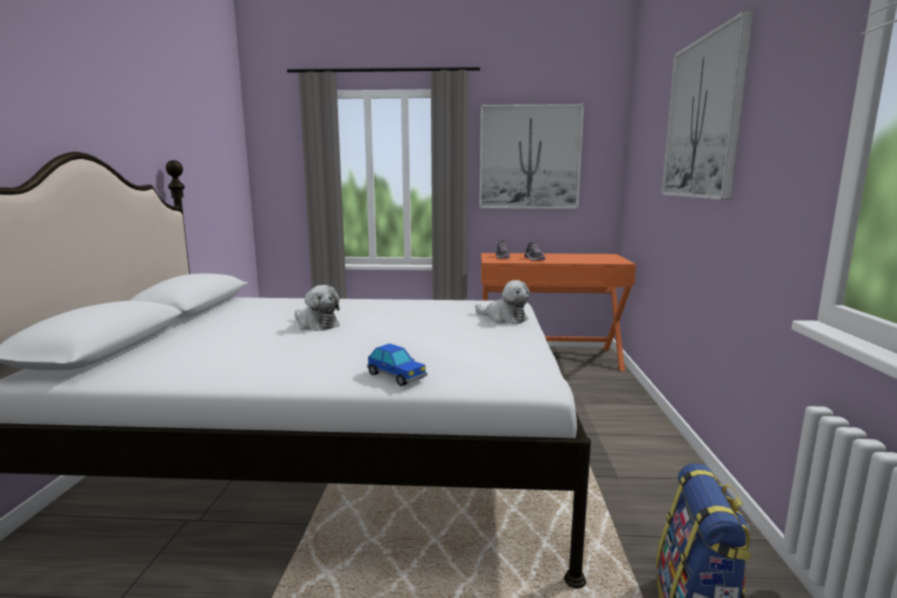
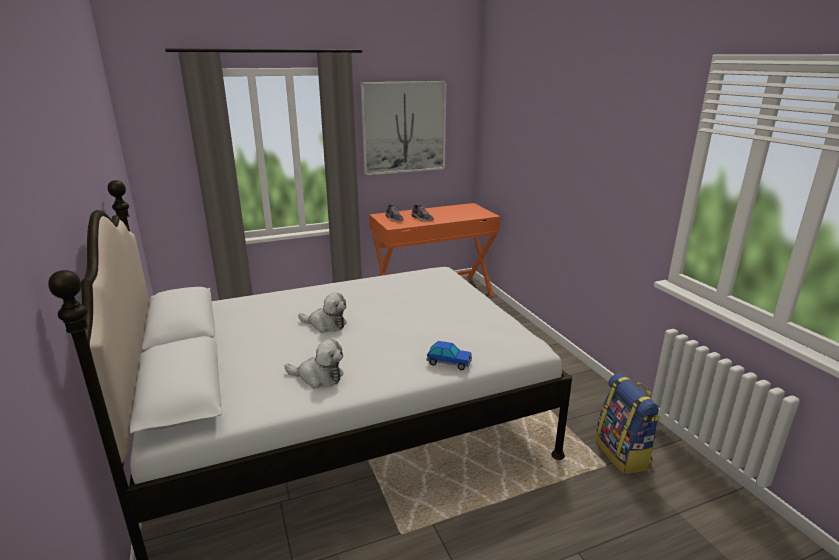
camera: 25 degrees left, 10 degrees up
(504, 318) = (455, 290): plush toy -> plush toy (318, 377)
(703, 118) = (568, 126): picture -> none

